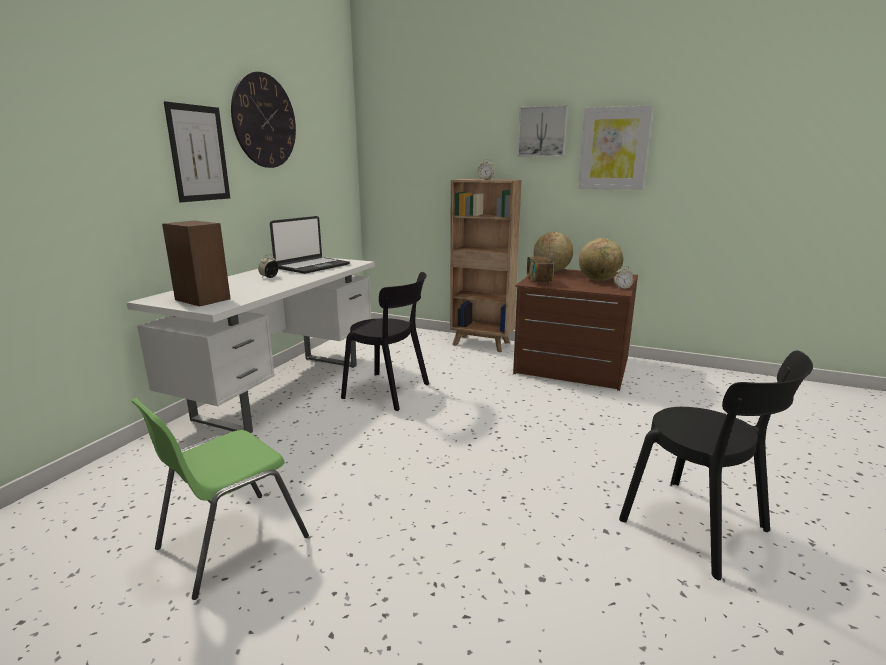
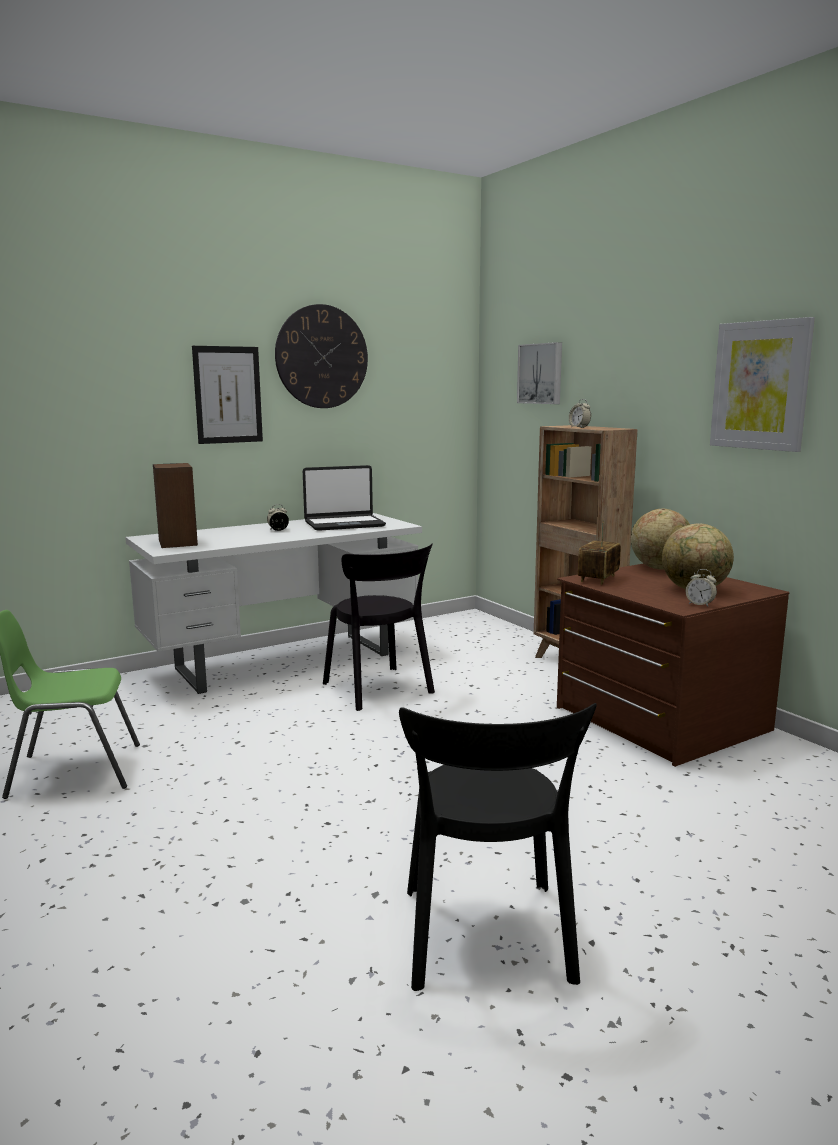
camera: 35 degrees right, 5 degrees down
(542, 131) = (670, 360): picture -> picture (541, 373)

